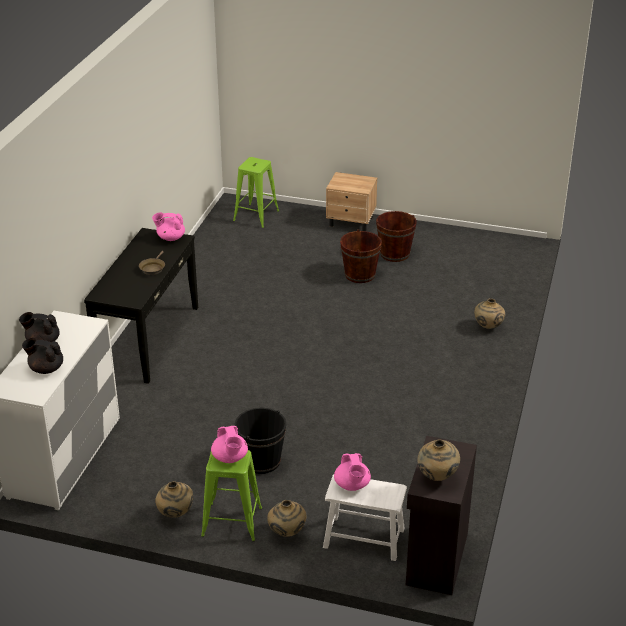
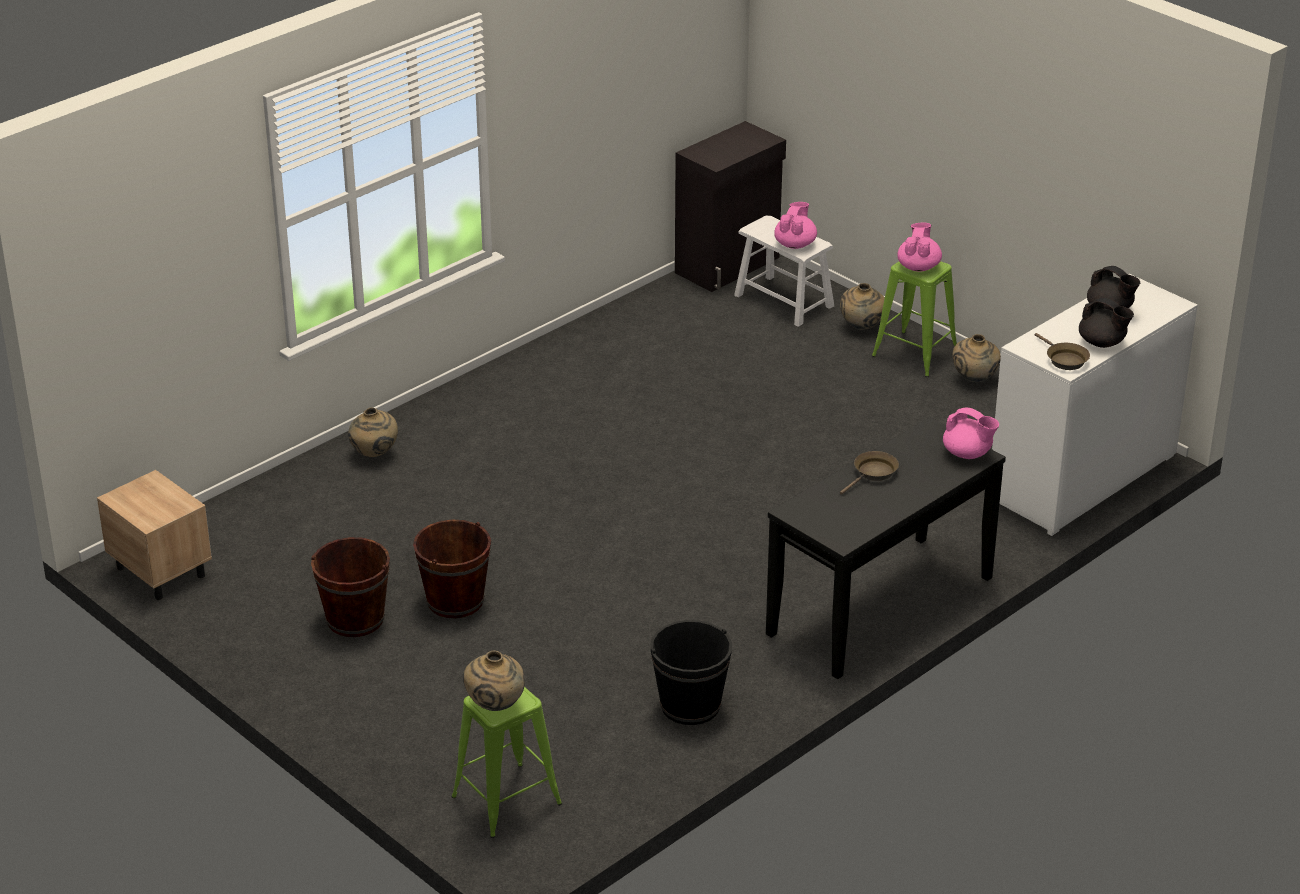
camera: 150 degrees left, 0 degrees up
(63, 322) = (1064, 359): none -> brown frying pan
(170, 238) = (810, 519): pink teapot -> pink teapot (967, 453)
(261, 461) = (836, 399): black bucket -> black bucket (690, 706)
(351, 222) = (348, 716): beige nightstand -> beige nightstand (160, 571)
(437, 477) = (744, 141): beige vase -> beige vase (495, 706)

